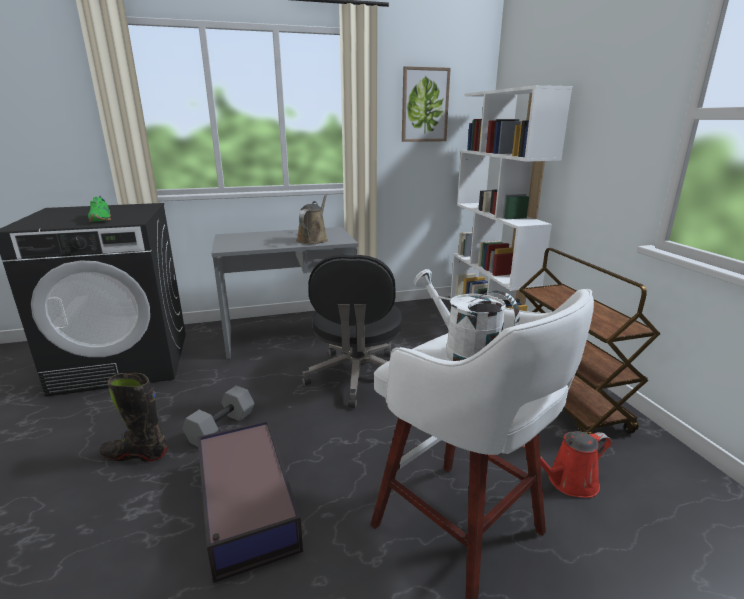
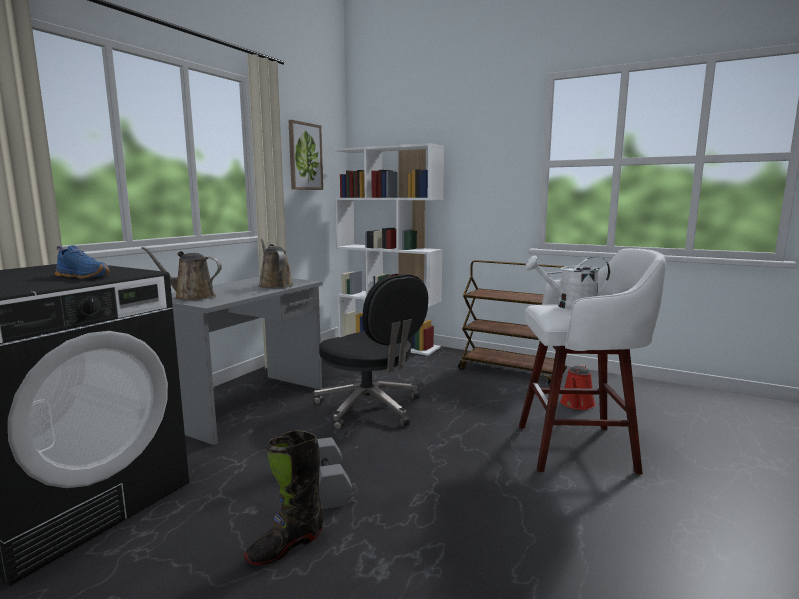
camera: 45 degrees left, 10 degrees down
(101, 219) = (84, 276): green shoe -> blue shoe
(236, 239) = (191, 297): none -> brown watering can
(246, 506) = (454, 510): storage box -> none

